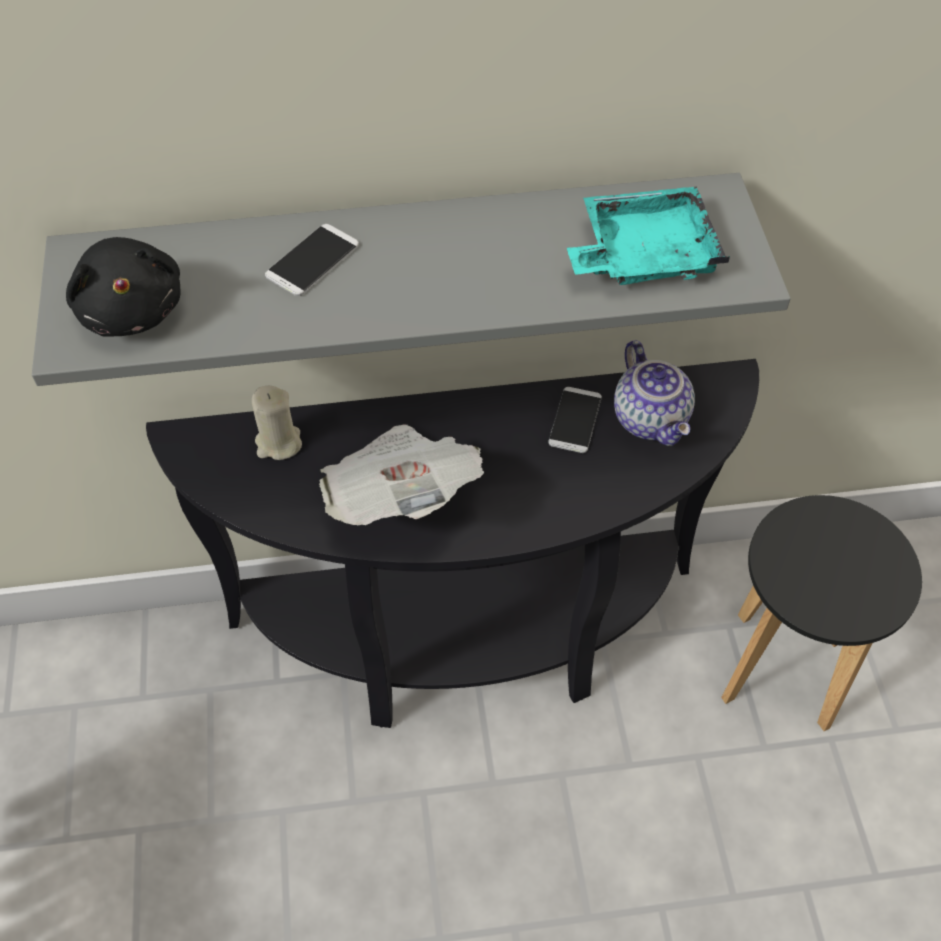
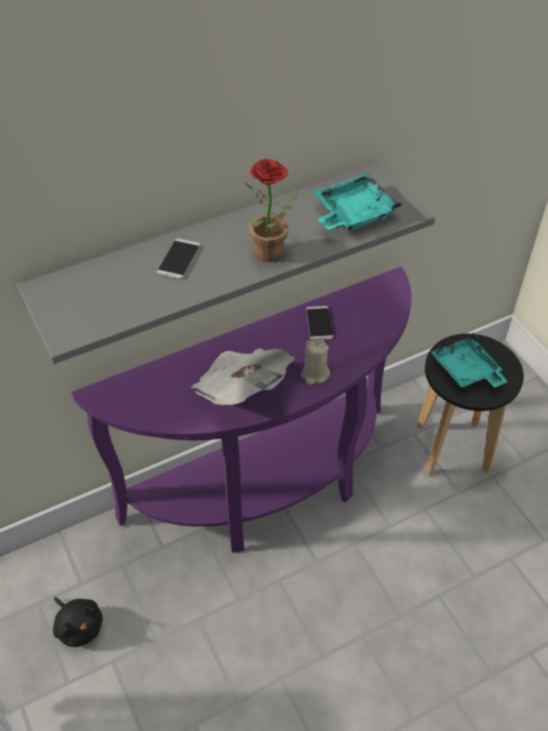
camera: 20 degrees left, 5 degrees down
(132, 308) = (90, 309): black plush toy -> black plush toy (79, 626)
(278, 443) = (157, 381): beige candle -> beige candle (314, 374)
(466, 296) = (271, 257): none -> potted plant
(468, 643) = (270, 489): black console table -> purple console table
(652, 419) = (360, 312): teapot -> none
(820, 565) = (466, 371): none -> turquoise tray

